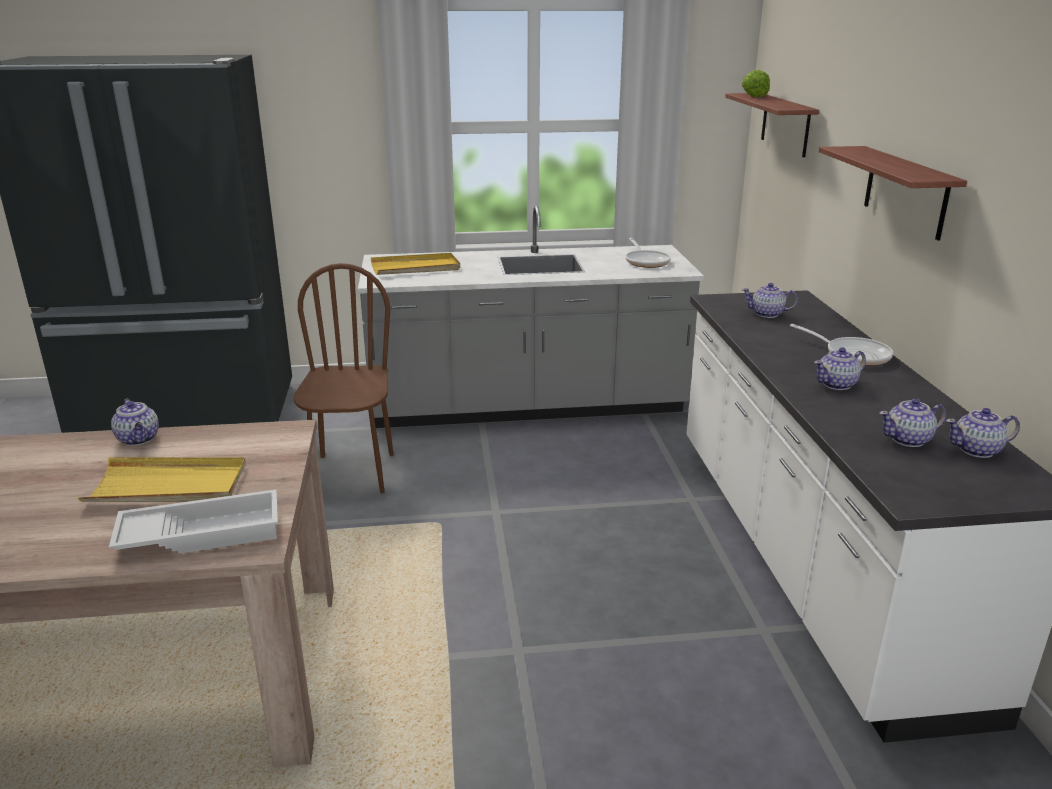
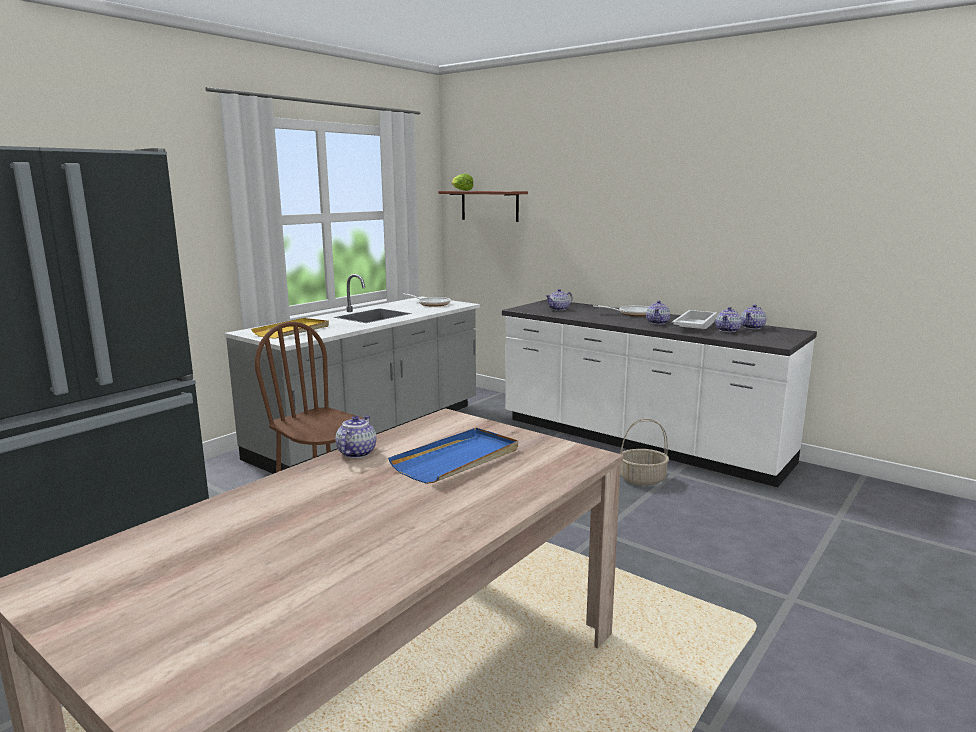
camera: 45 degrees left, 10 degrees down
(139, 439) = (356, 452): teapot -> teapot turned 90 degrees counterclockwise
(168, 486) = (457, 459): yellow tray -> blue tray
(202, 532) = (546, 464): white tray -> white tray (693, 326)
(703, 614) = (642, 479): none -> basket
(905, 191) = (627, 222): shelf -> none

